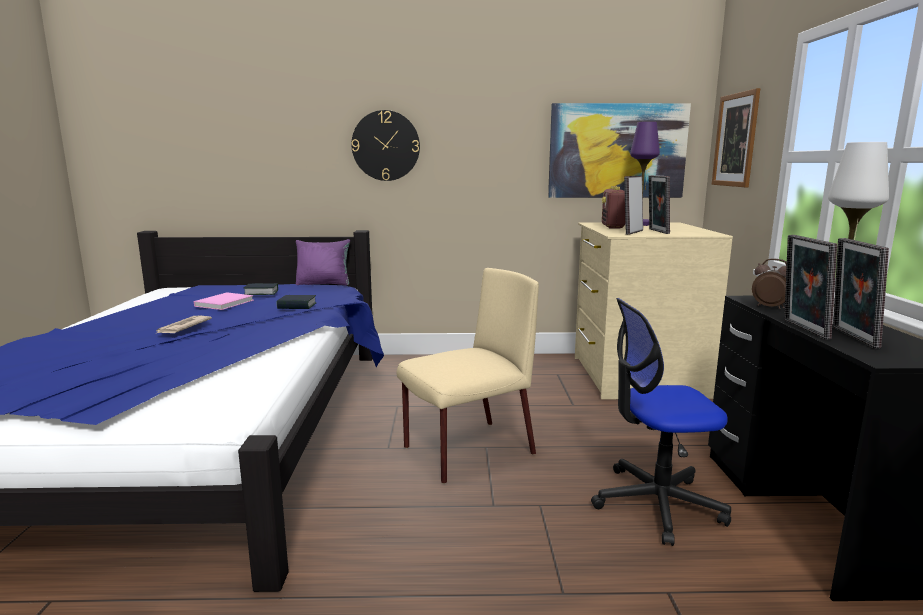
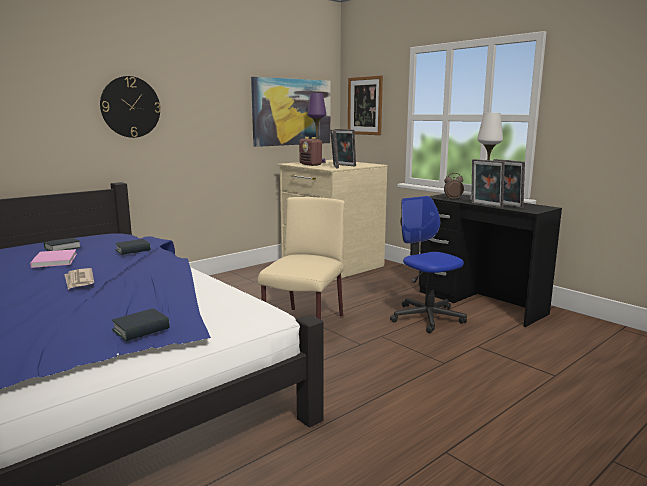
camera: 40 degrees left, 0 degrees up
(76, 393) = (141, 330): none -> book
(324, 284) = (95, 234): purple pillow -> none
(656, 503) = (427, 317): office chair -> office chair turned 105 degrees clockwise

